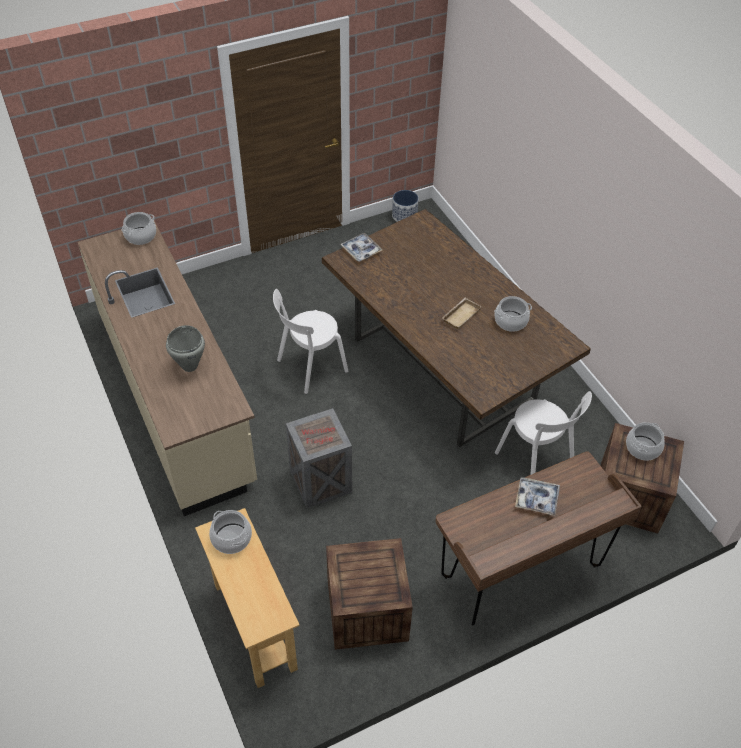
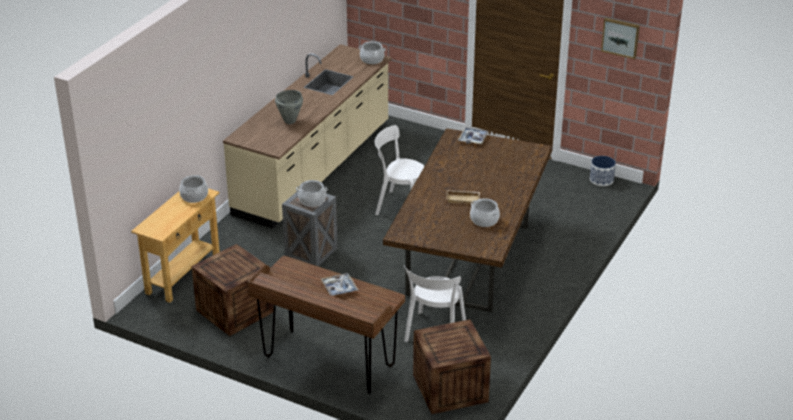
camera: 55 degrees right, 15 degrees down
(405, 62) = (620, 37): none -> picture
(643, 448) = (460, 339): cooking pot -> cooking pot (312, 201)

